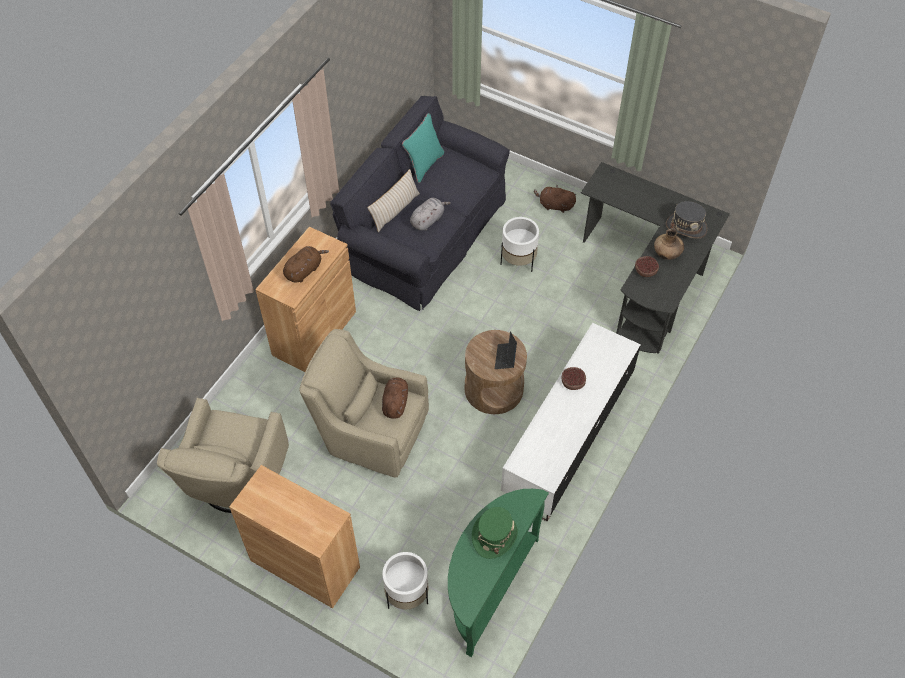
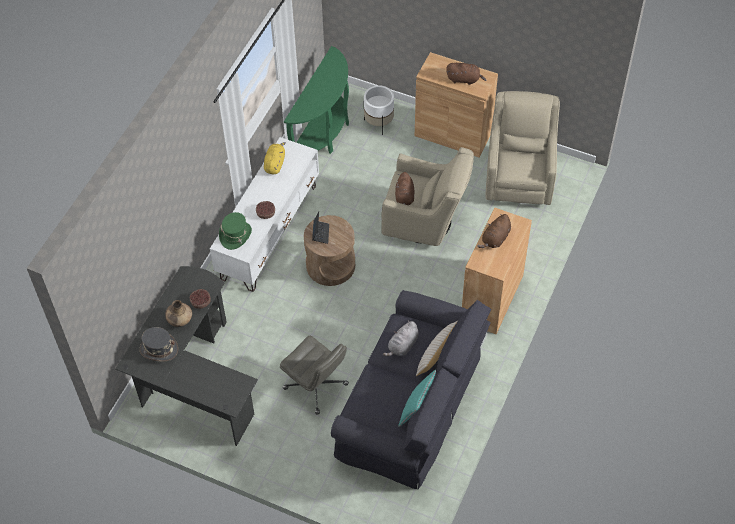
camera: 175 degrees right, 0 degrees up
(494, 536) = (319, 93): green hat -> green hat (235, 235)
(518, 261) = (316, 386): white planter -> grey office chair
(554, 205) = (282, 454): brown plush toy -> brown plush toy (464, 79)
(561, 451) = (275, 164): none -> yellow plush toy

